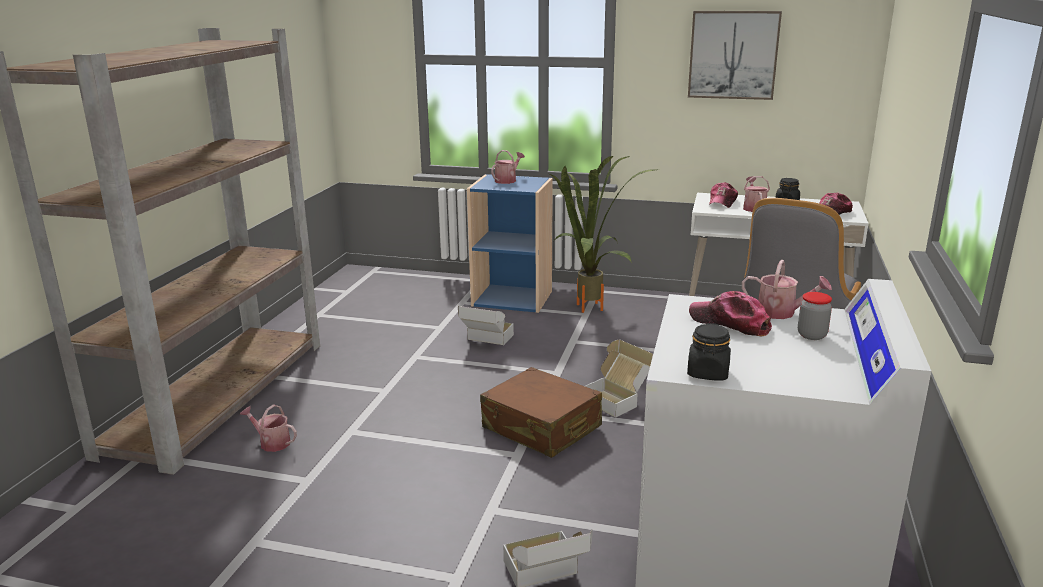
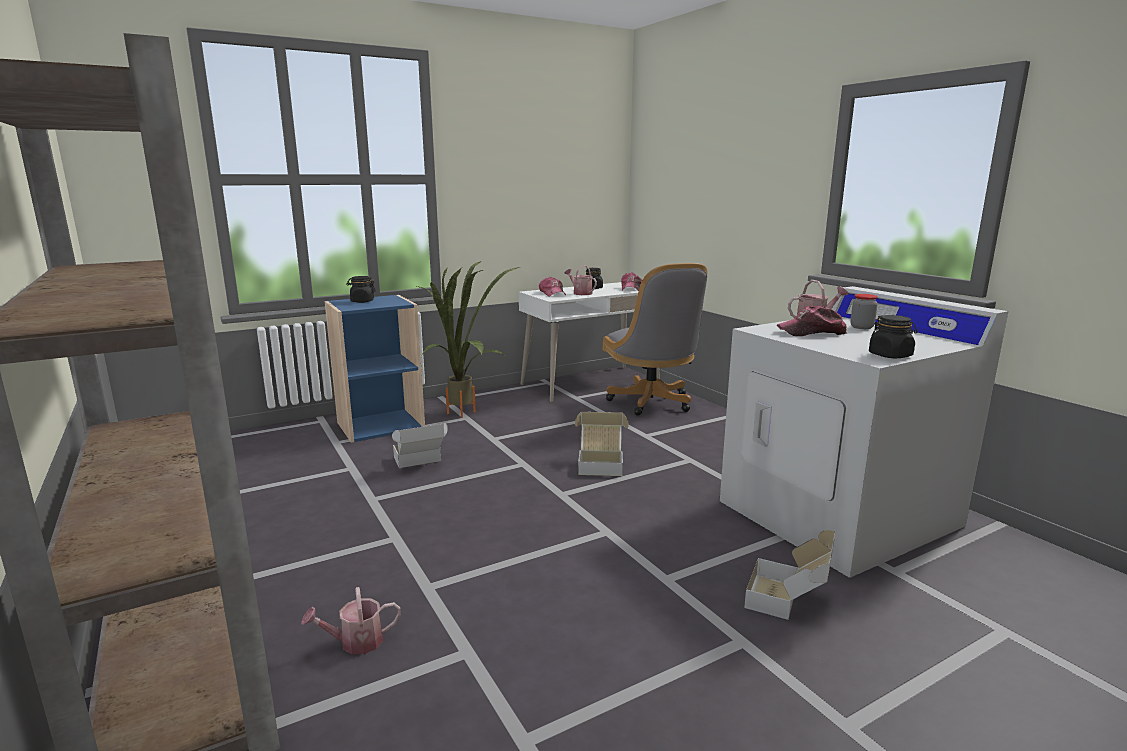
camera: 45 degrees left, 5 degrees down
(507, 180) = (362, 301): watering can -> black jar
(541, 427) = (587, 505): brown suitcase -> none
(733, 55) = (532, 170): picture -> none

